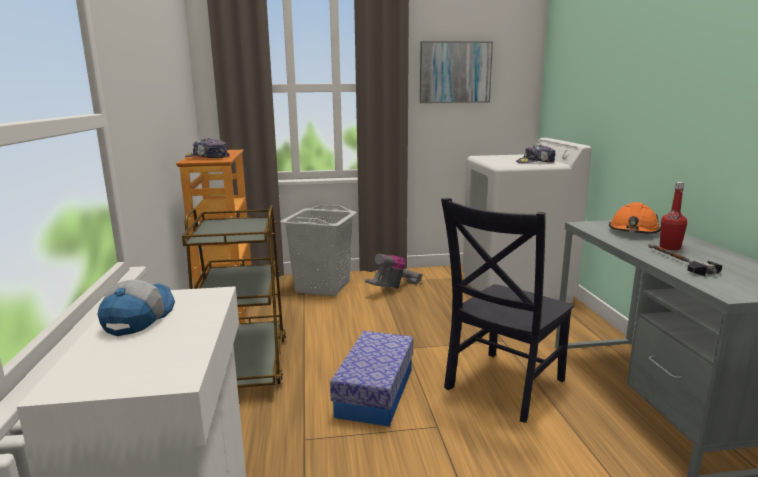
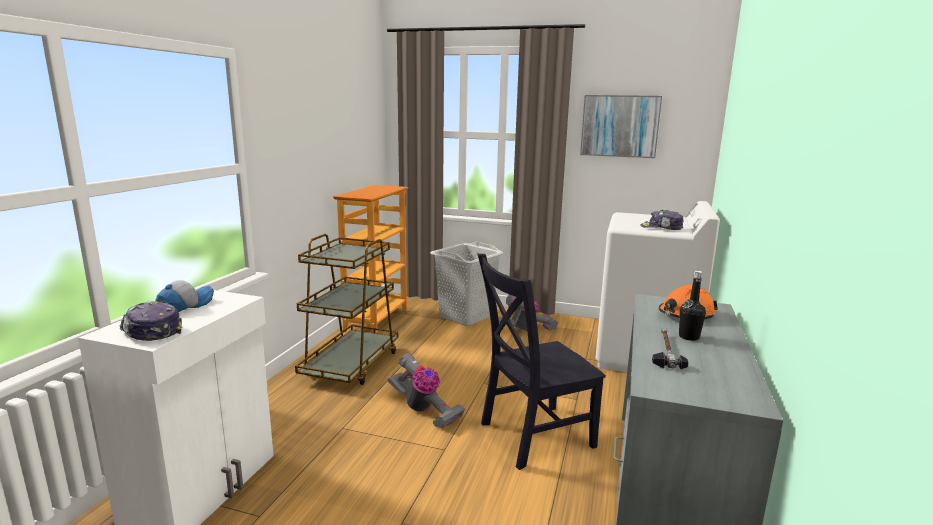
camera: 25 degrees right, 0 degrees up
(207, 158) = (363, 193): cap -> cap (151, 331)
(375, 392) = (424, 410): storage box -> vacuum cleaner
(670, 247) = (689, 337): red bottle -> black bottle

